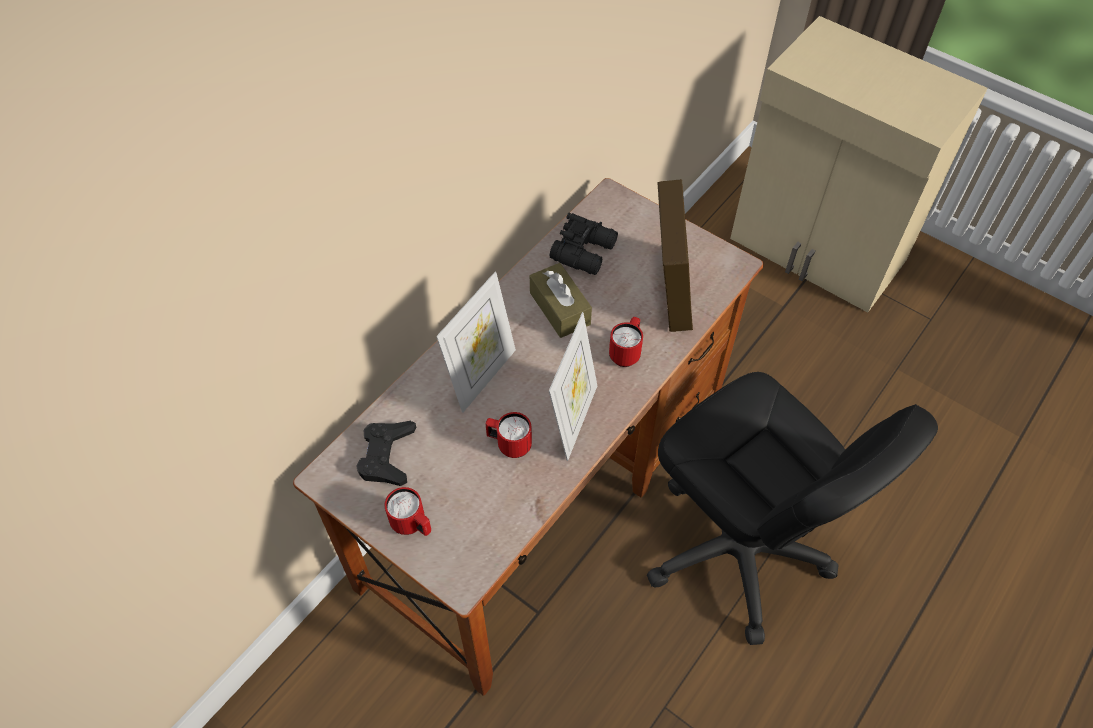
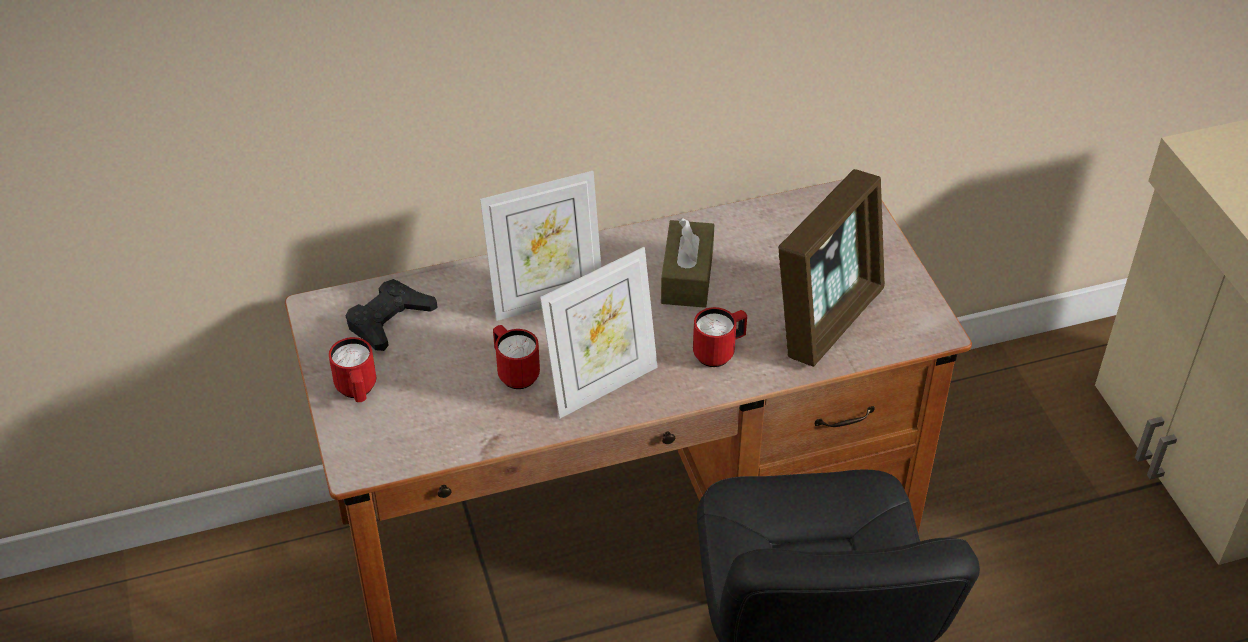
camera: 35 degrees right, 10 degrees down
(585, 251) = (769, 236): black binoculars -> none

